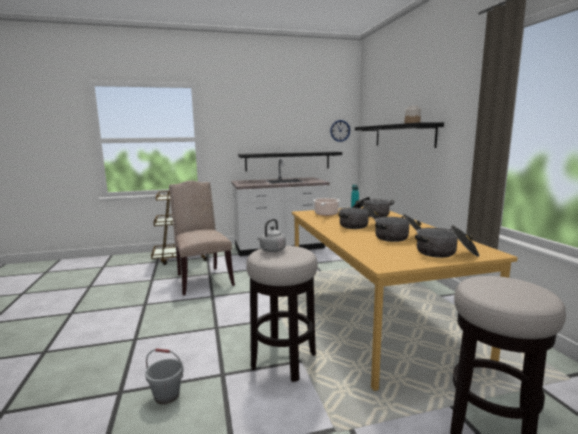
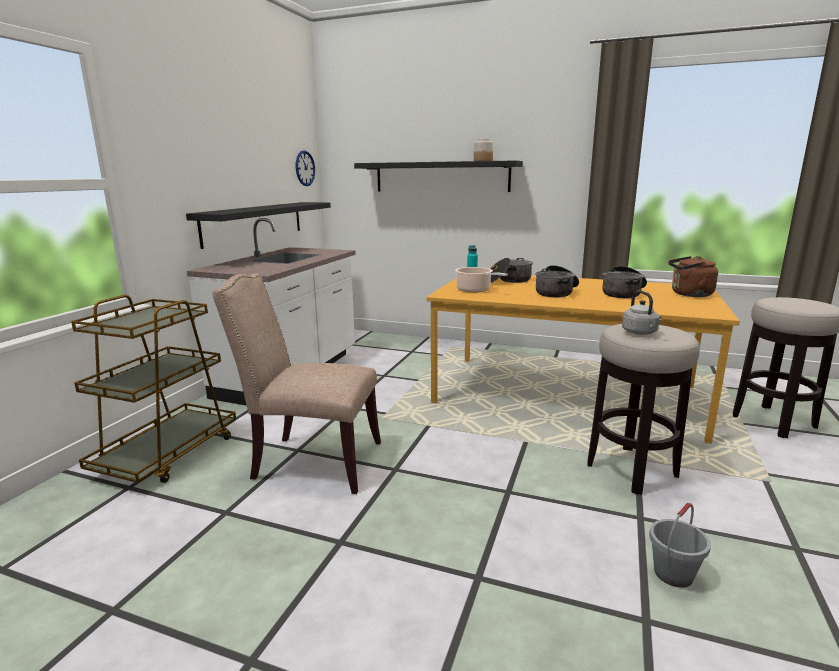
camera: 55 degrees left, 5 degrees up
(445, 253) = (689, 294): cooking pot -> brown kettle

